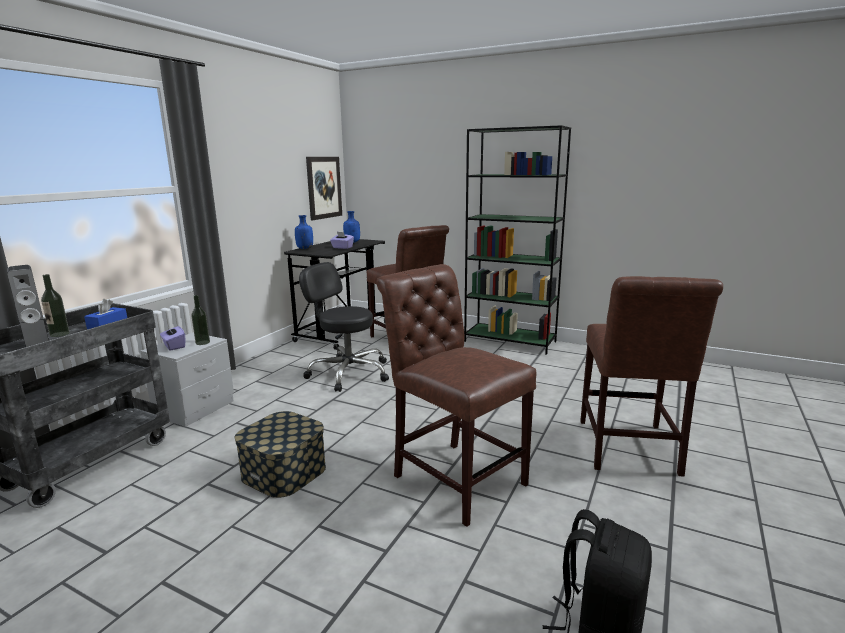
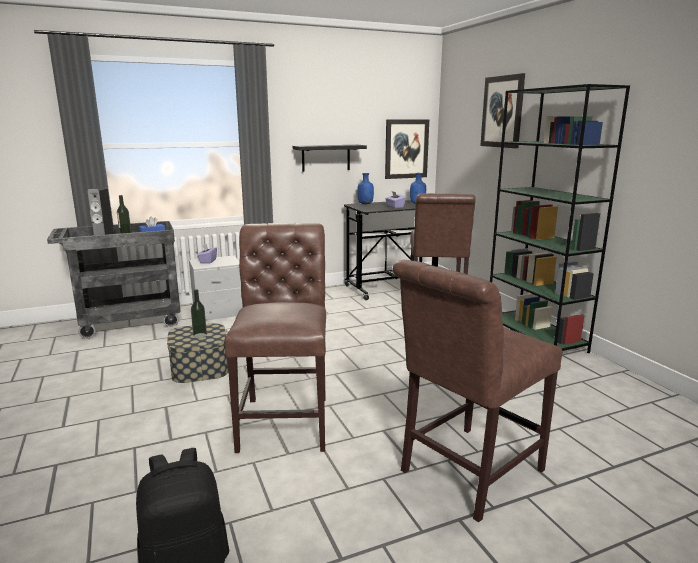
camera: 40 degrees right, 0 degrees up
(202, 342) = (225, 263): bottle -> bottle (200, 335)
(259, 201) = (326, 158): none -> black shelf
(346, 372) = (343, 319): black office chair -> none
(433, 148) = (502, 112): none -> picture

